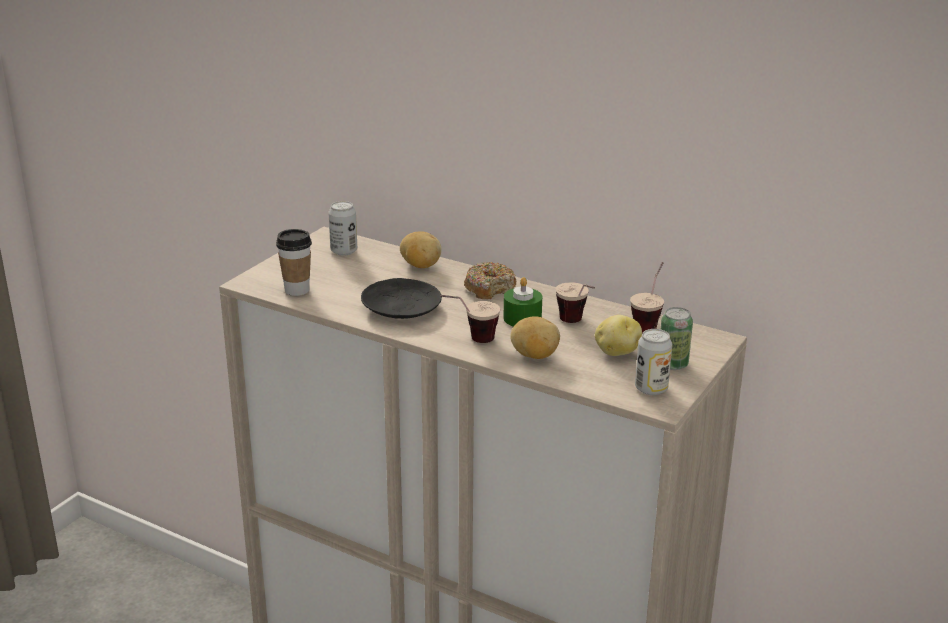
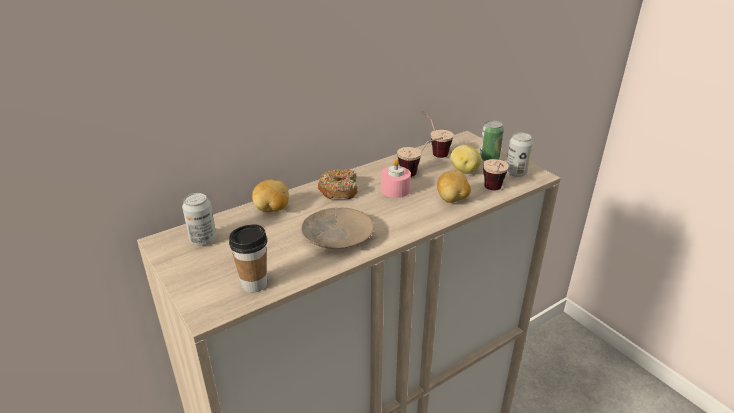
camera: 65 degrees left, 5 degrees up
(401, 307) = (337, 236): black plate -> beige plate
(469, 340) = (414, 219): cup -> cup (494, 192)
(522, 318) = (395, 190): green candle -> pink candle

